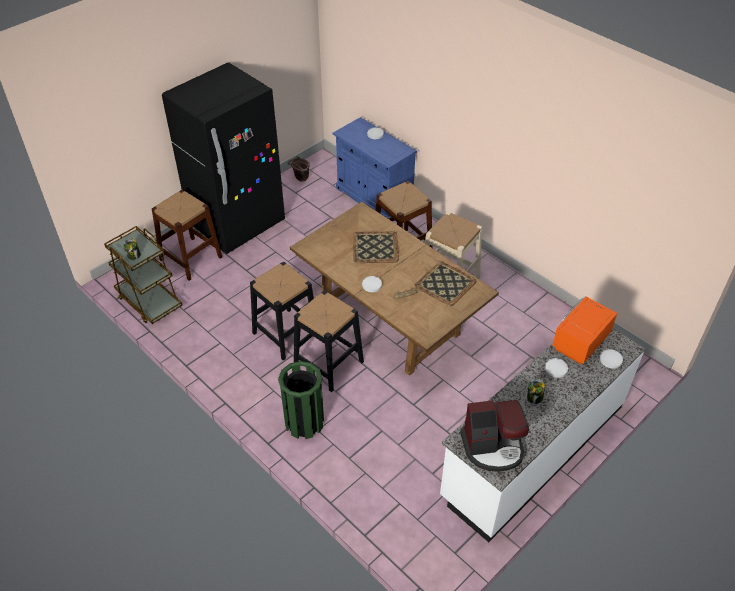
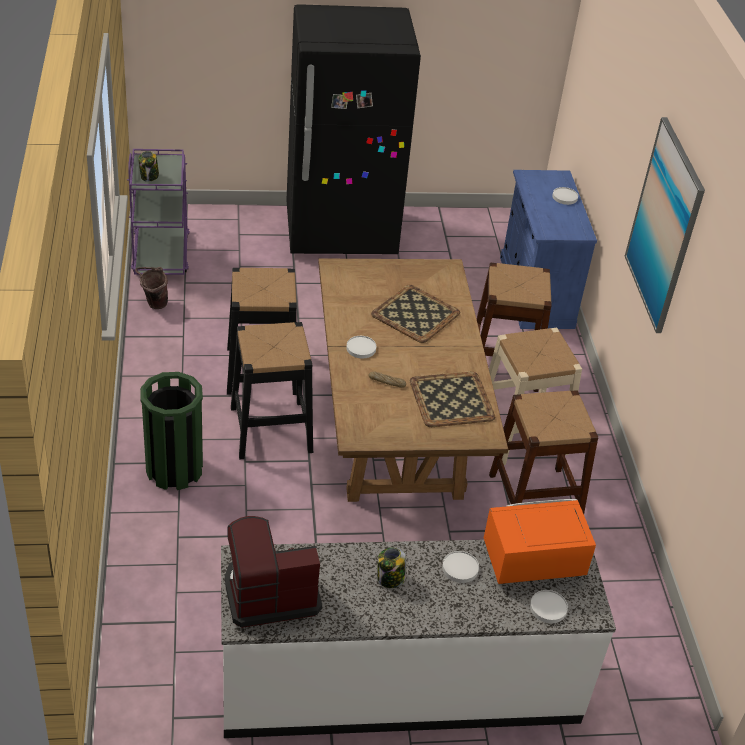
camera: 35 degrees right, 5 degrees down
(149, 302) = (161, 255): brown cart -> purple cart
(191, 258) = (251, 238): brown stool -> brown stool (535, 498)
(300, 179) = (468, 225): brown bucket -> brown bucket (153, 304)
(493, 447) = (270, 593): coffee machine -> coffee machine turned 135 degrees clockwise
(494, 124) = (664, 226): none -> picture

